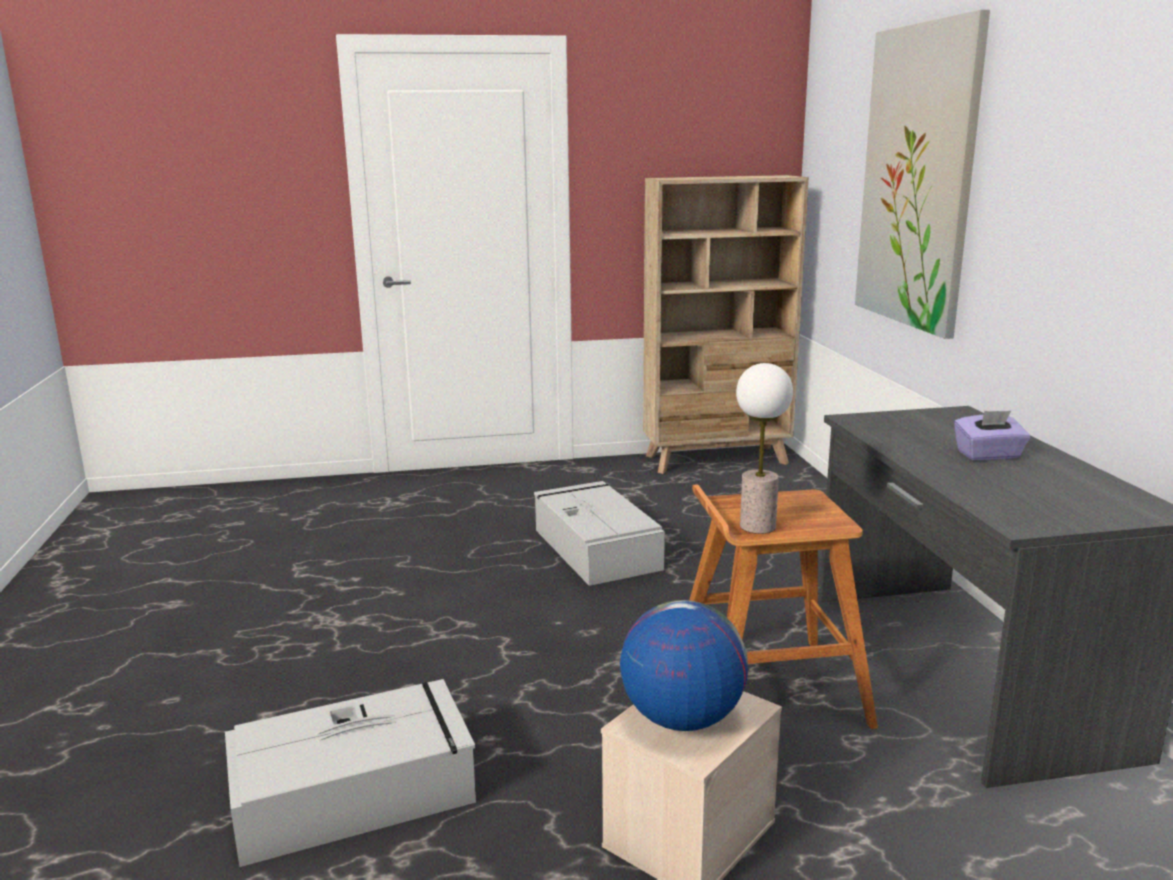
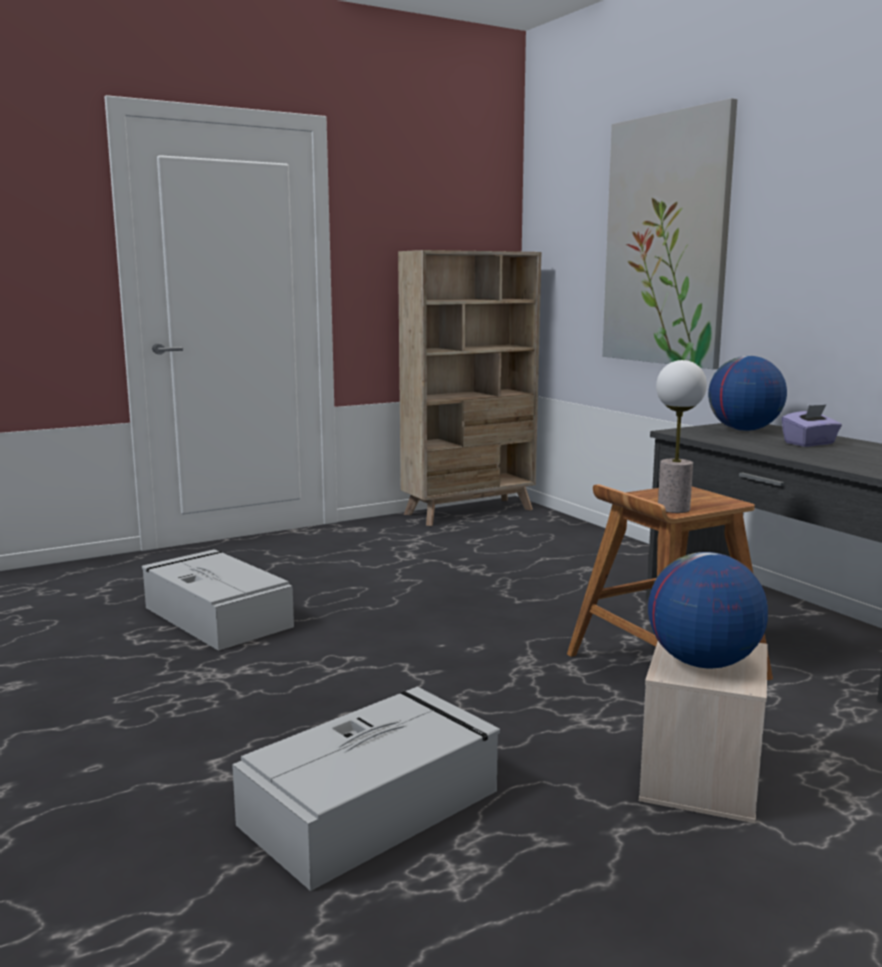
camera: 20 degrees left, 5 degrees down
(595, 548) = (423, 586): grey storage box -> grey storage box (216, 616)
(938, 423) = (743, 430): none -> globe

